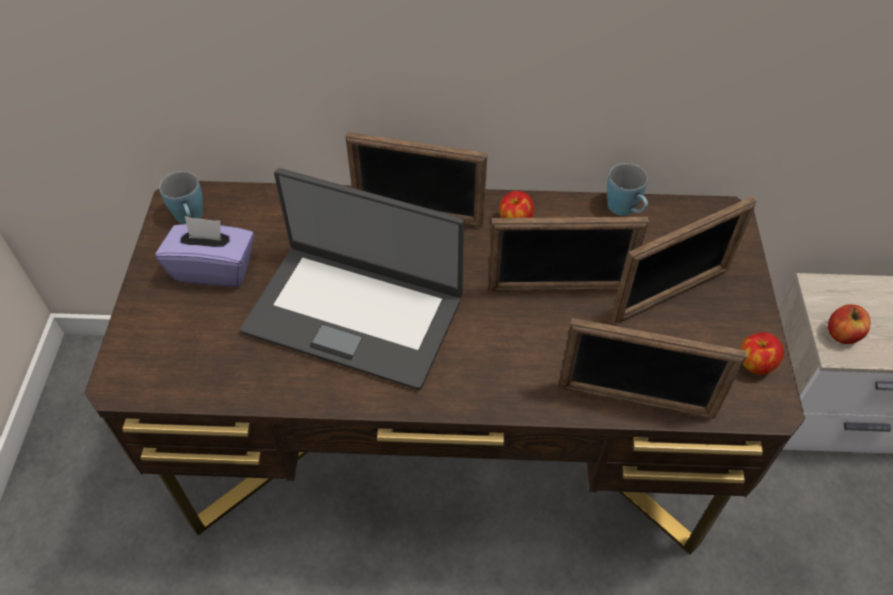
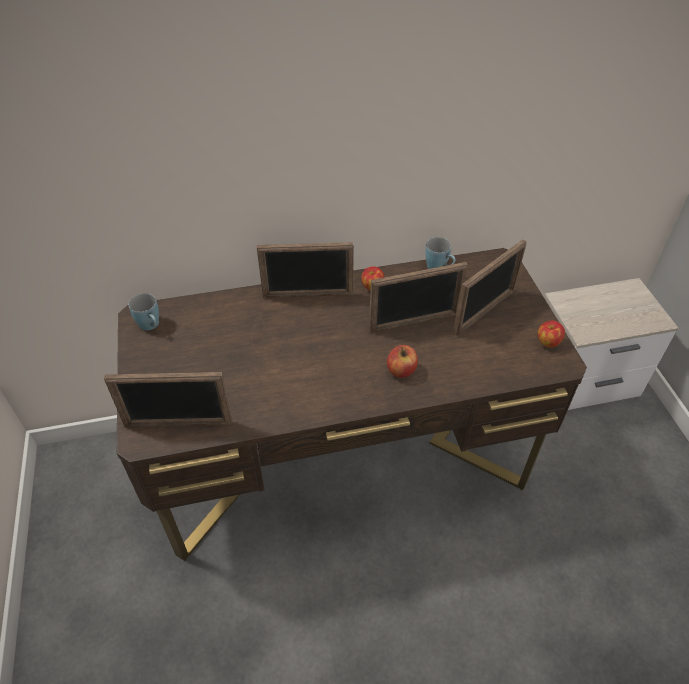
camera: 15 degrees left, 5 degrees down
(214, 268) = (180, 354): purple tissue box -> none
(355, 313) = (287, 363): laptop -> none
(635, 401) = (484, 378): picture frame -> picture frame (178, 424)
(842, 334) = (583, 324): apple -> apple (401, 370)

